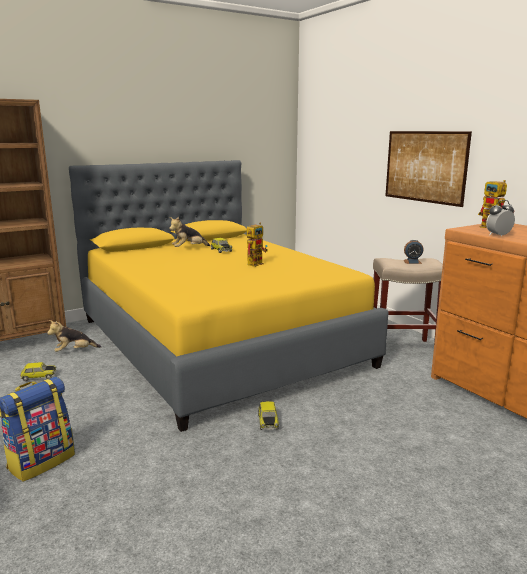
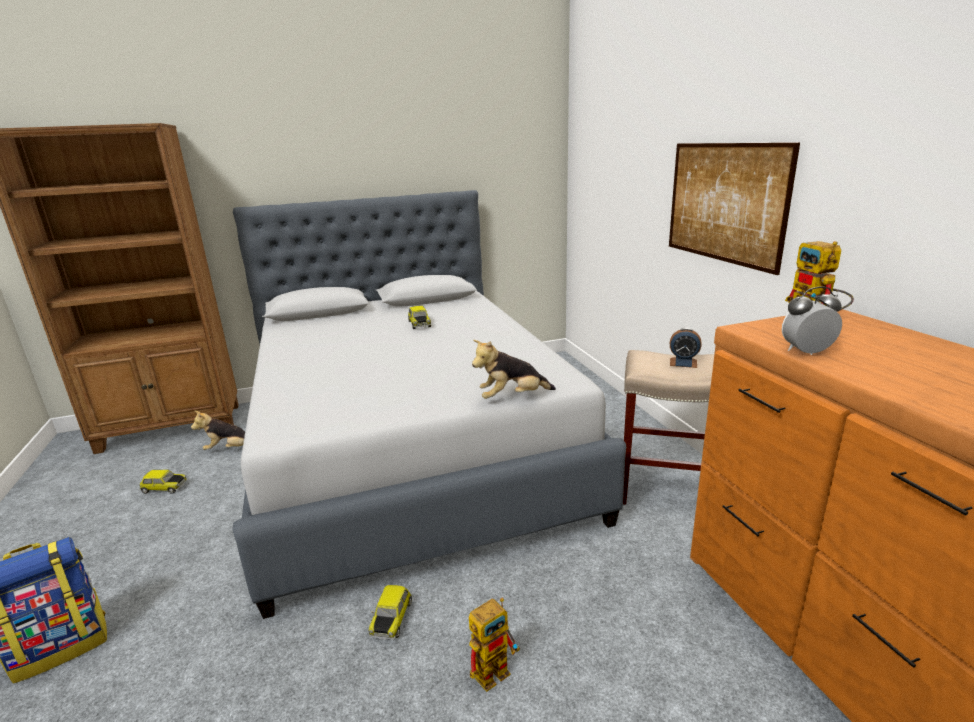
camera: 15 degrees right, 5 degrees up
(189, 249) = (381, 319): plush toy -> plush toy (512, 397)
(218, 341) = (410, 449): yellow bed -> grey bed
(256, 263) = (444, 352): toy robot -> toy robot (496, 668)

